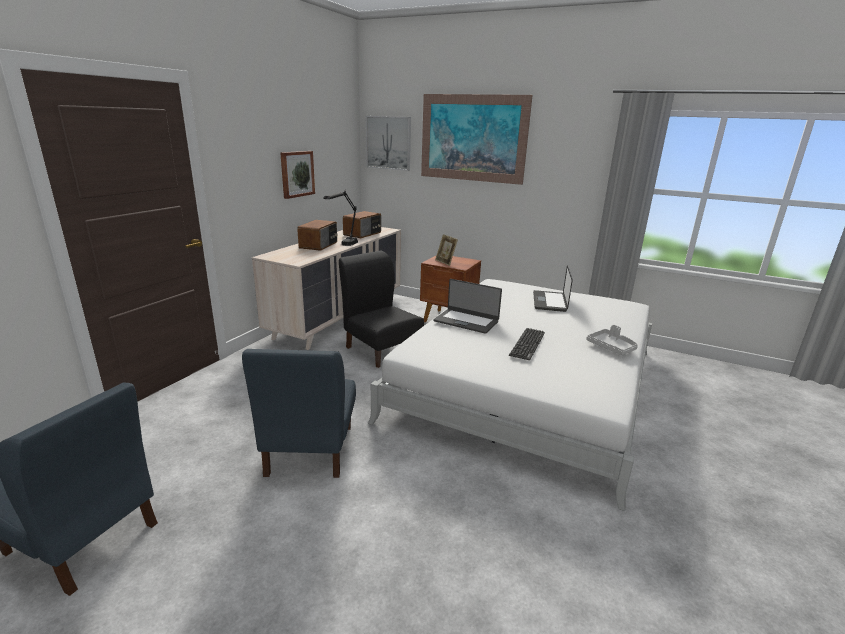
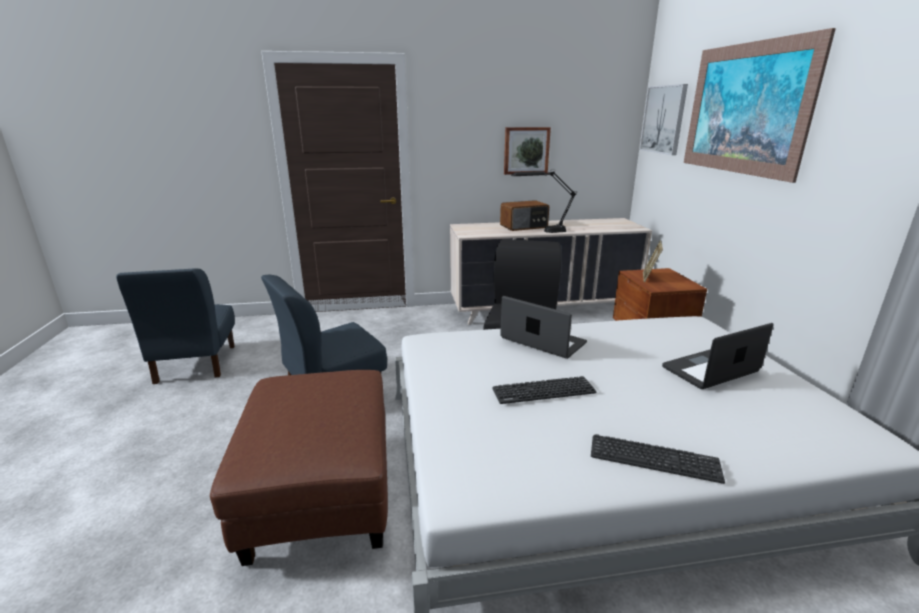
camera: 55 degrees right, 0 degrees up
(363, 234) = (595, 226): radio -> none
(457, 505) = (322, 495): none -> brown ottoman
(466, 321) = (542, 341): laptop -> laptop turned 135 degrees clockwise
(611, 347) = (654, 459): grey tray -> keyboard

